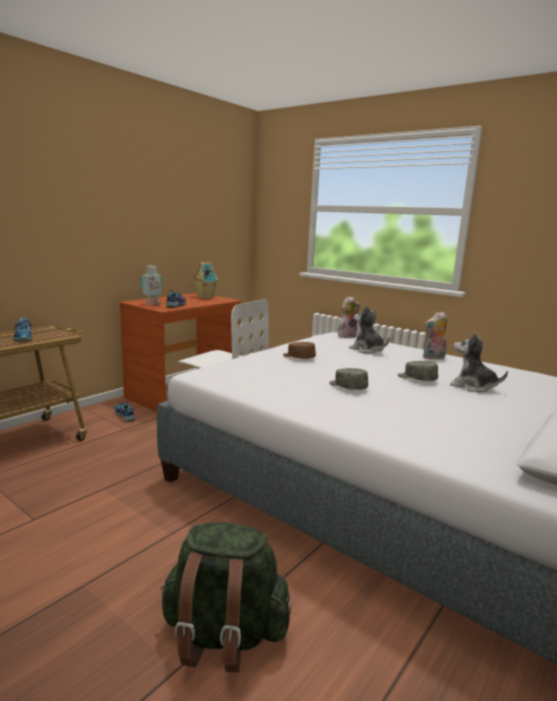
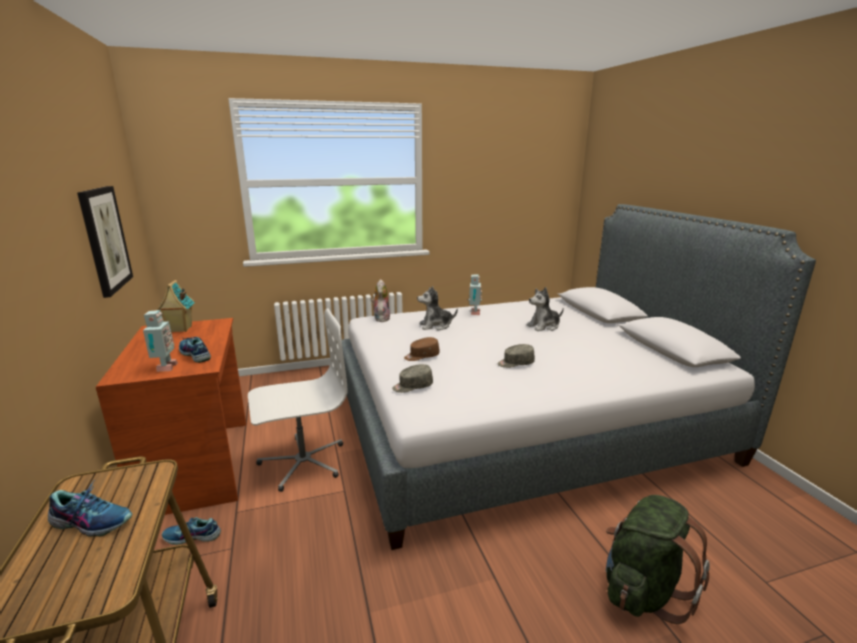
camera: 55 degrees left, 5 degrees up
(186, 229) = (105, 239): none -> picture
(416, 378) = (517, 335): grey cap -> grey cap (412, 386)
(433, 358) = (474, 313): plush toy -> toy robot

